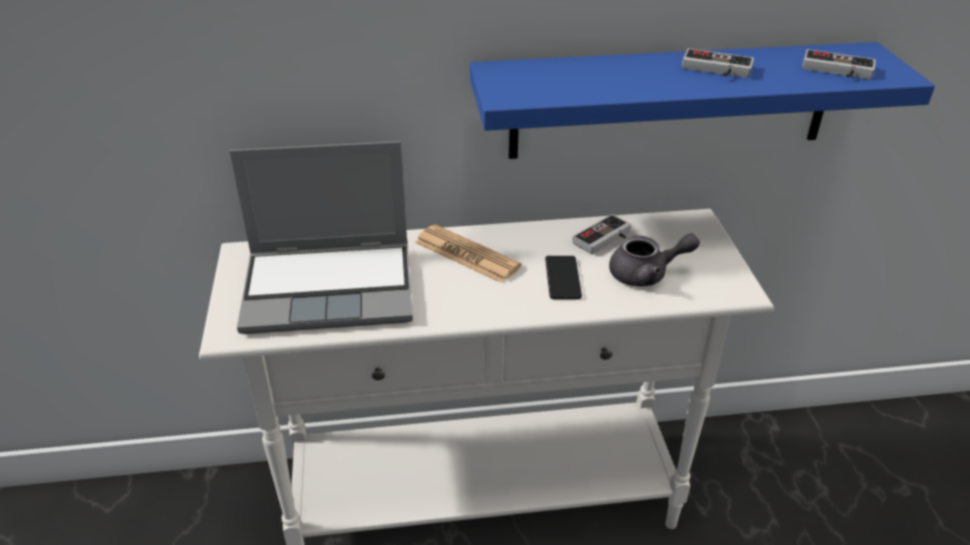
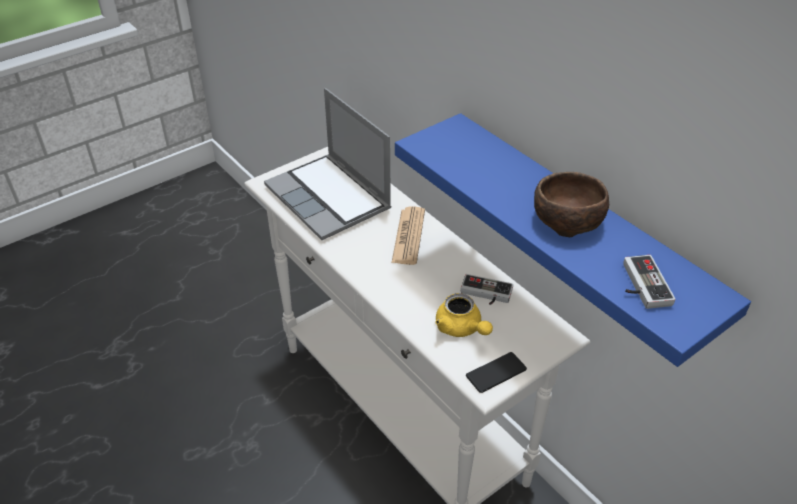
camera: 60 degrees right, 5 degrees up
(562, 278) = (420, 288): phone -> phone (496, 373)
(646, 274) = (461, 328): grey teapot -> yellow teapot
(715, 70) = (566, 219): game controller -> brown bowl

